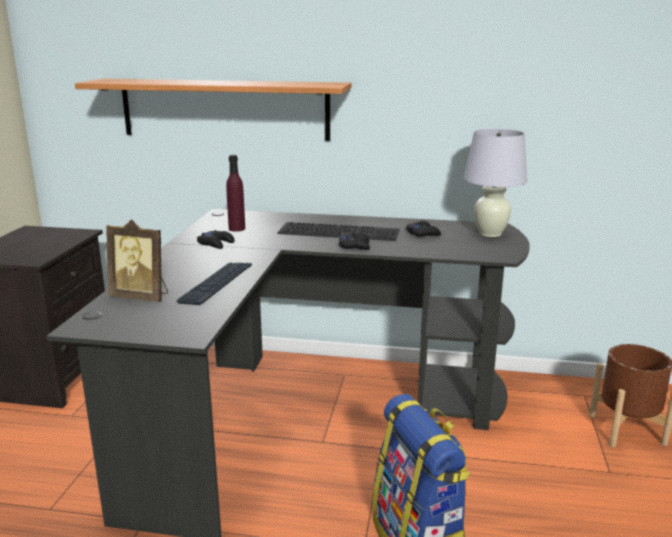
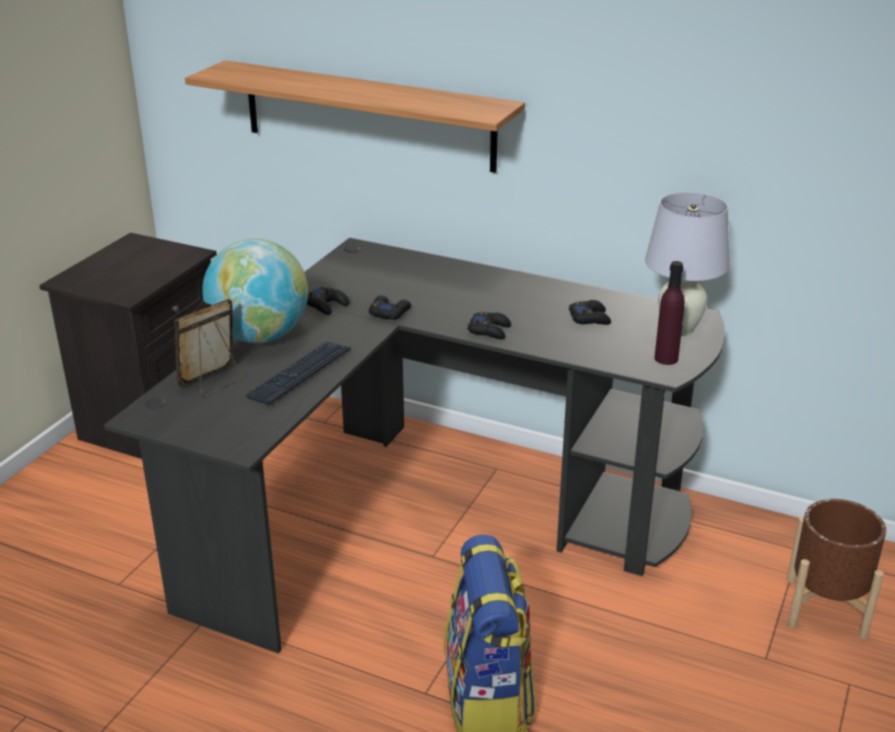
camera: 15 degrees right, 10 degrees up
(141, 297) = (213, 383): picture frame -> picture frame turned 105 degrees clockwise
(169, 266) = (259, 336): none -> globe
(237, 229) = (362, 280): purple bottle -> purple bottle (666, 358)
(269, 243) = (389, 312): none -> black game controller
(340, 231) = (487, 300): keyboard -> none

